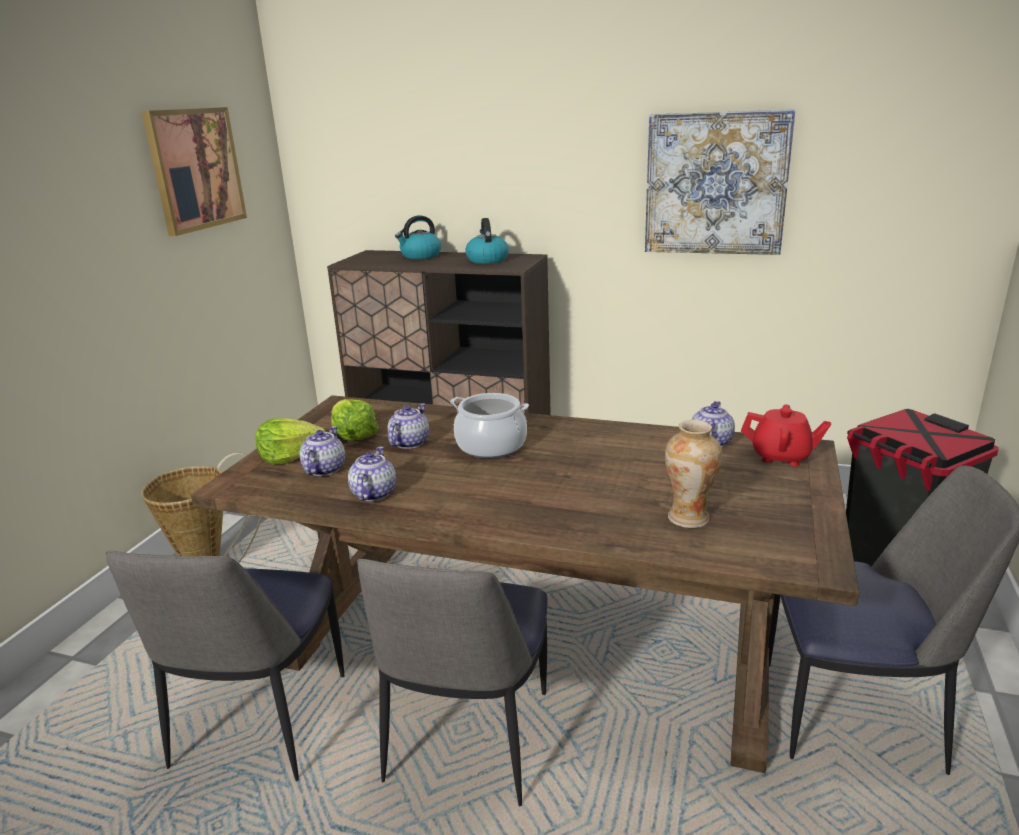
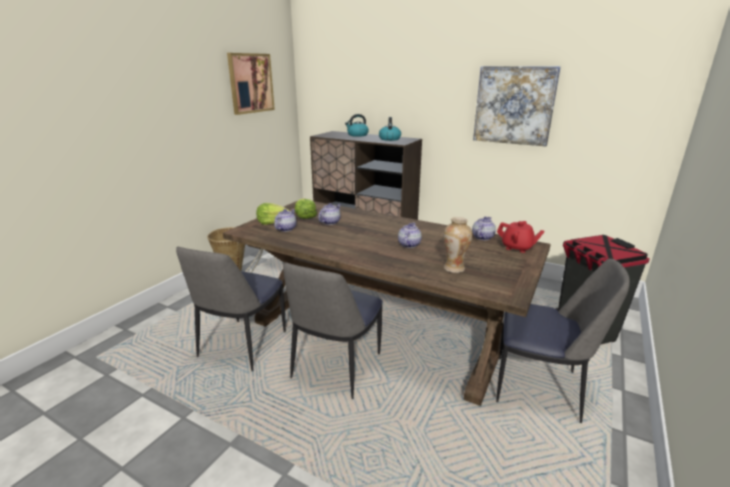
camera: 10 degrees right, 0 degrees up
(373, 493) = (304, 241): teapot -> teapot (409, 244)
(491, 446) = (369, 227): cooking pot -> none

